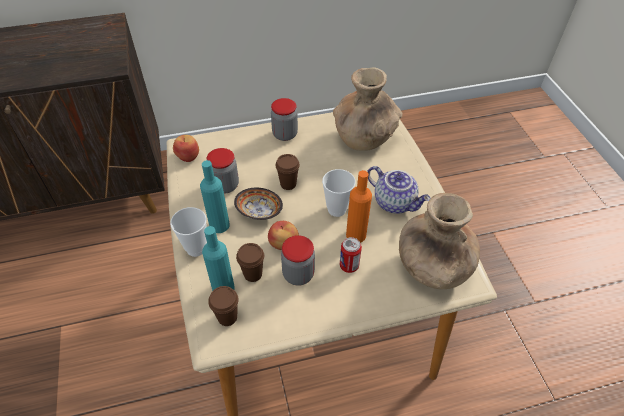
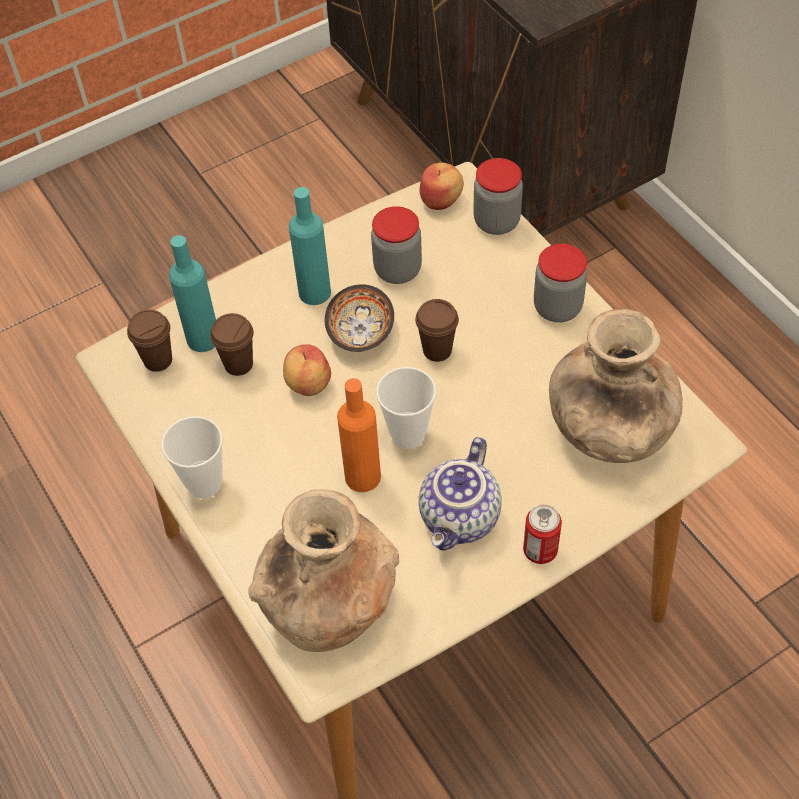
camera: 75 degrees right, 5 degrees up
(196, 248) = (261, 281): cup -> cup (204, 484)
(298, 274) = (256, 420): jar -> jar (496, 221)
(349, 265) = (295, 483): can -> can (540, 550)

